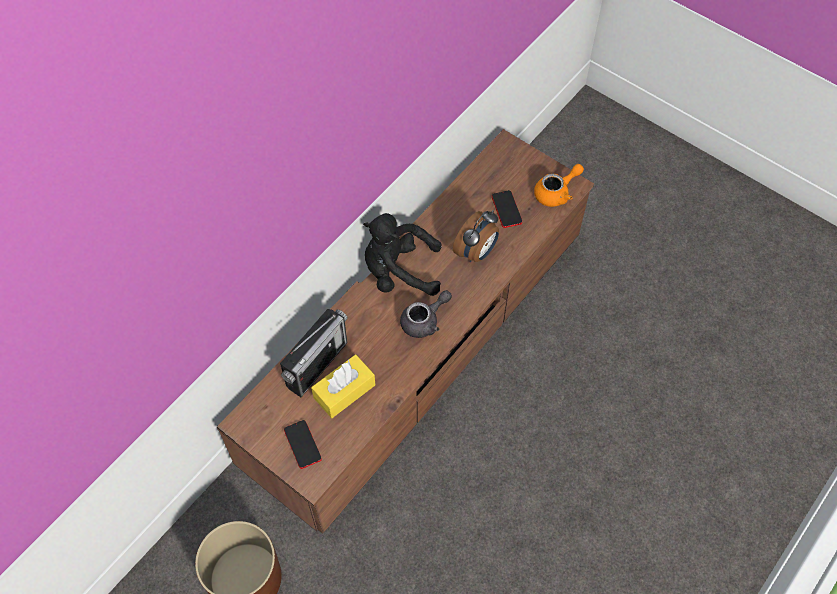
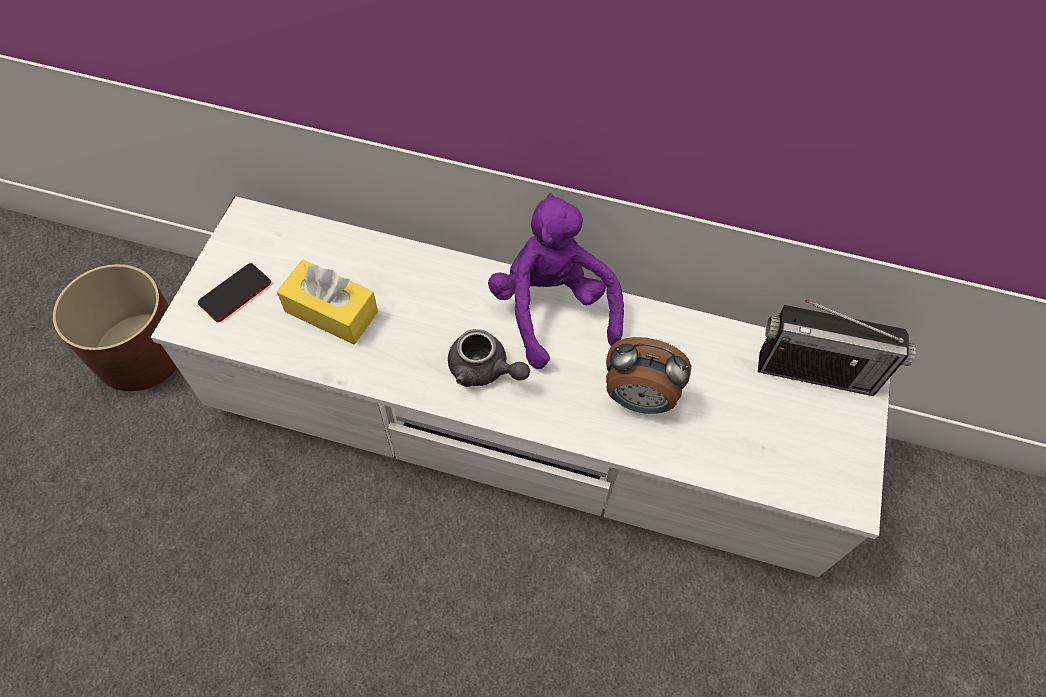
camera: 65 degrees right, 0 degrees up
(317, 364) = (361, 266): radio -> radio (816, 371)
(399, 271) = (552, 309): black plush toy -> purple plush toy
(418, 348) = (520, 424): brown tv stand -> white tv stand
(506, 209) = (741, 415): phone -> none
(556, 193) = (819, 479): orange teapot -> none

